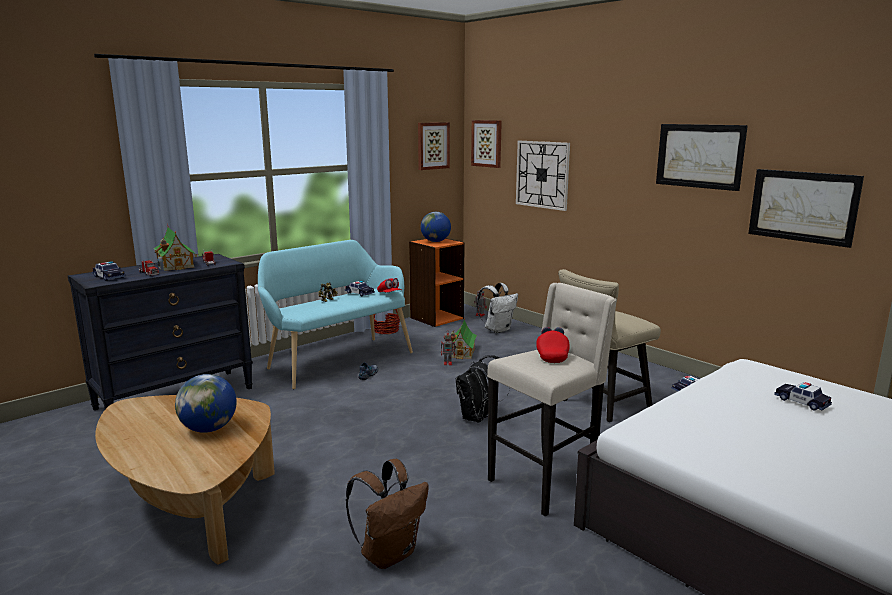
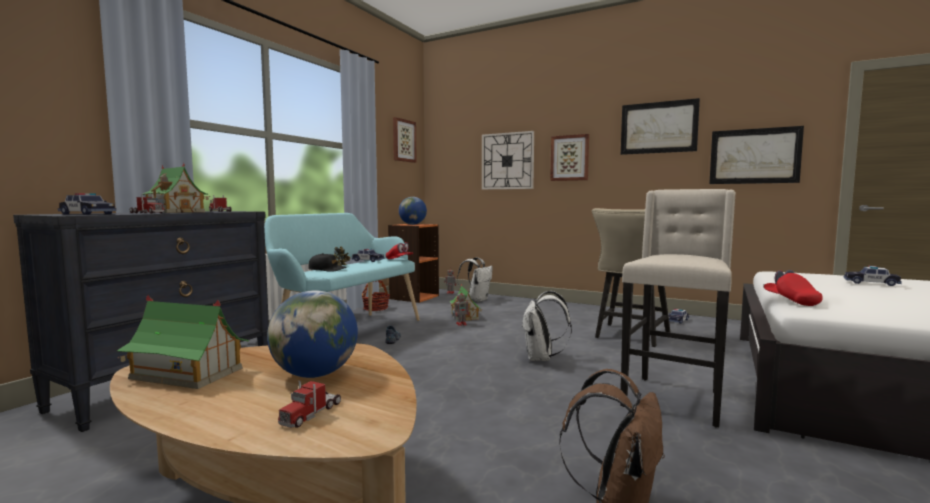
camera: 20 degrees left, 10 degrees down
(142, 414) = (186, 373): none -> toy house
(181, 460) = (311, 414): none -> toy truck
(308, 307) = (327, 269): none -> black cap
(478, 418) = (542, 358): black backpack -> white backpack
(487, 143) = (449, 141): picture -> picture (569, 158)
(552, 356) = (677, 255): red cap -> red cap (791, 301)

